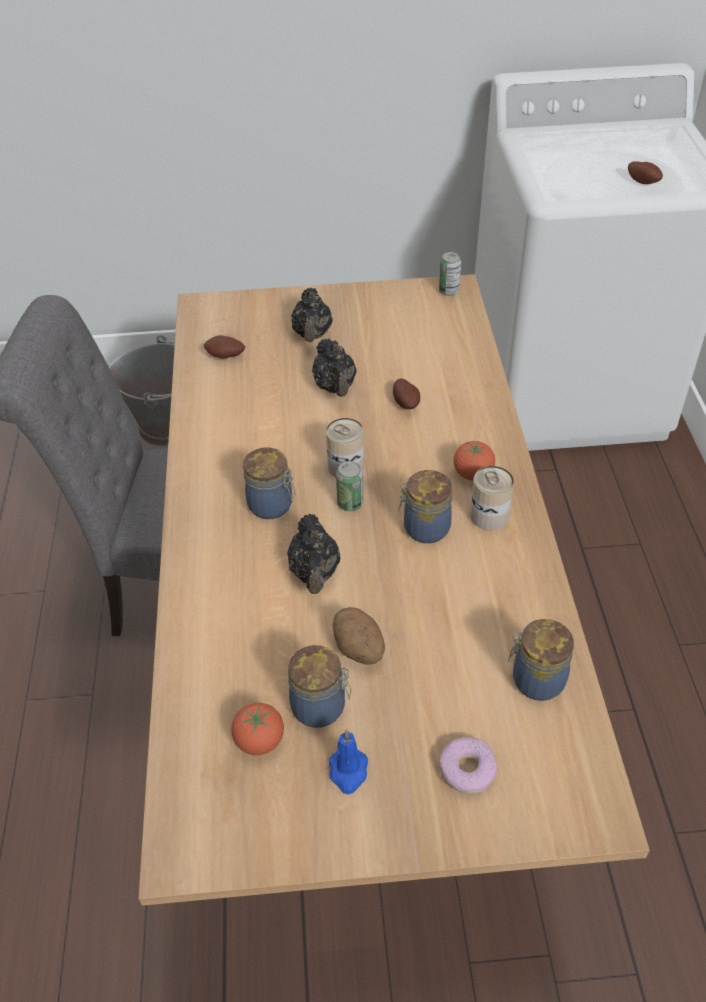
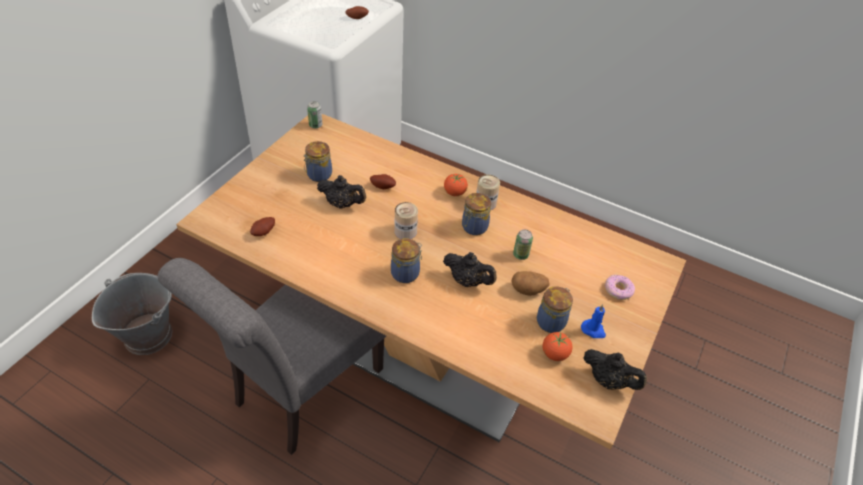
camera: 60 degrees left, 0 degrees up
(312, 335) = (289, 190): black teapot -> black teapot (608, 380)
(350, 503) = (433, 244): can -> can (520, 255)
(535, 680) = (588, 243): jar -> jar (318, 175)

